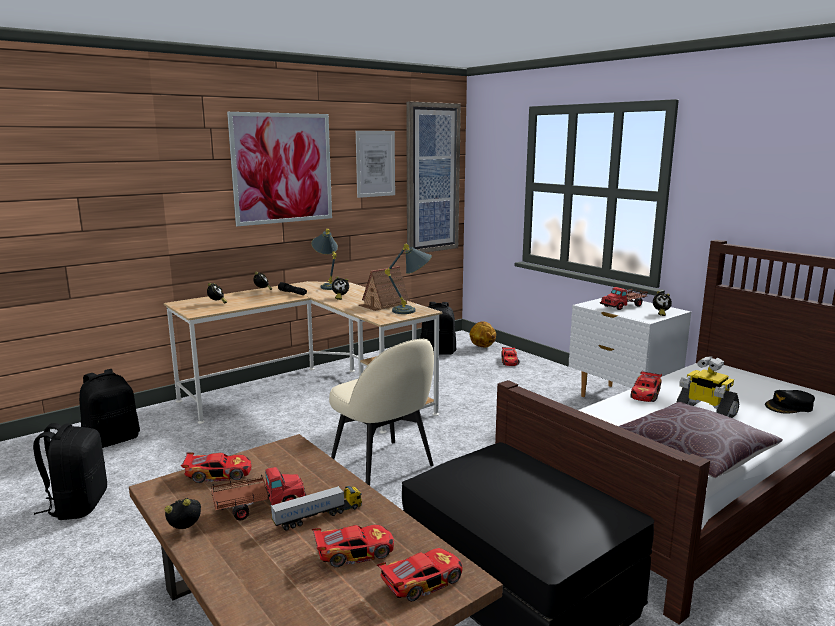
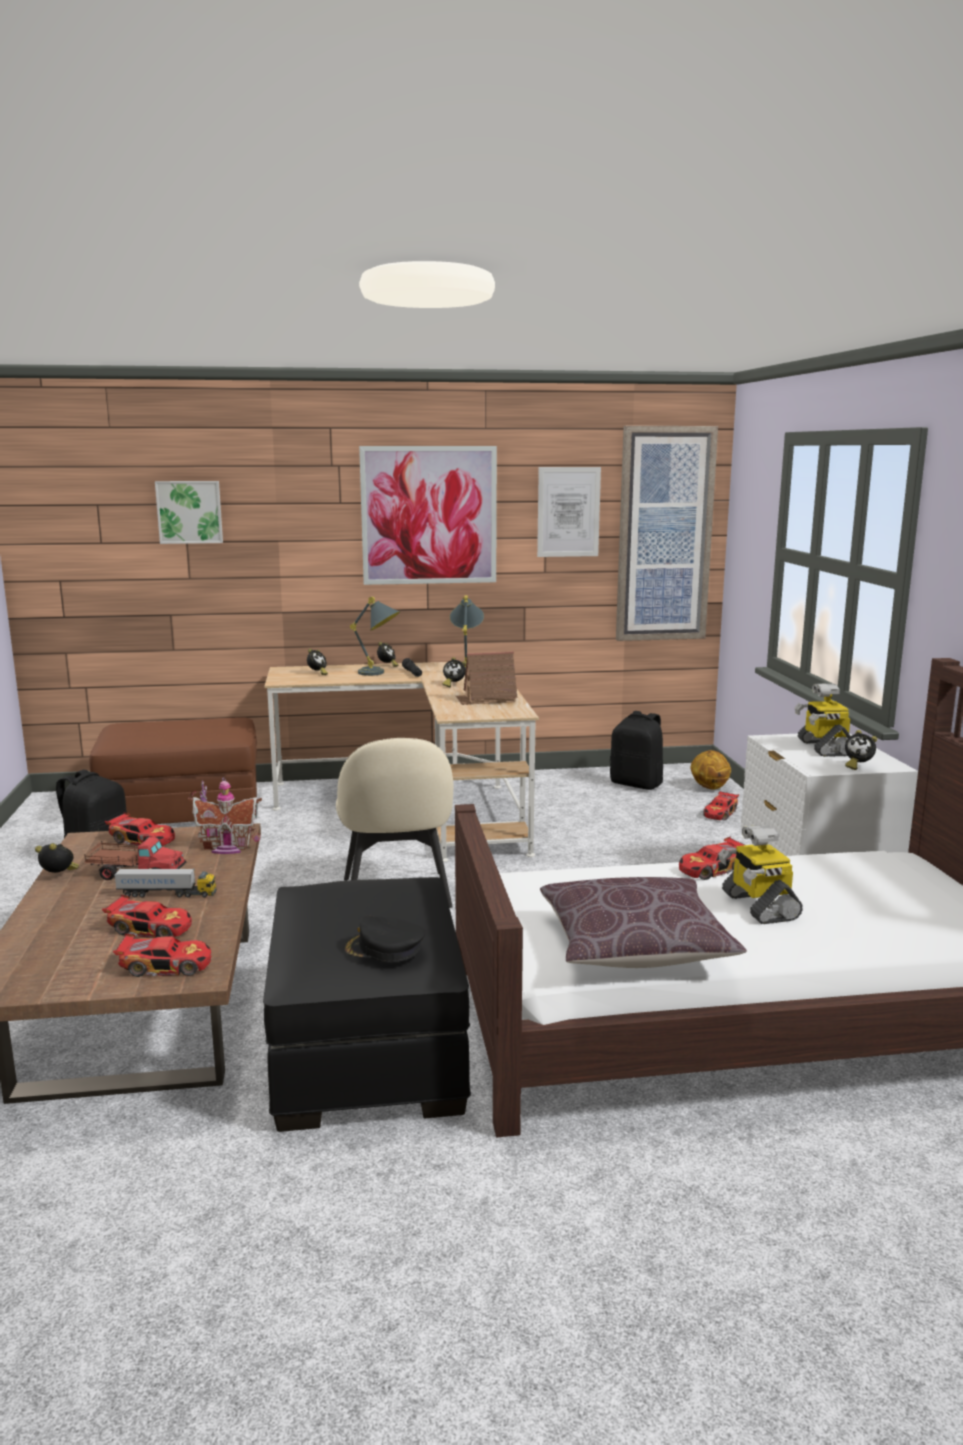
camera: 30 degrees right, 0 degrees up
(80, 169) = (189, 512): none -> picture
(112, 440) = (183, 808): black backpack -> brown ottoman
(305, 461) = (227, 848): none -> toy house
(412, 310) = (505, 711): grey table lamp -> grey table lamp (380, 673)
(624, 306) = (823, 748): toy truck -> toy robot
(789, 407) = (904, 931): black cap -> black cap (384, 948)

